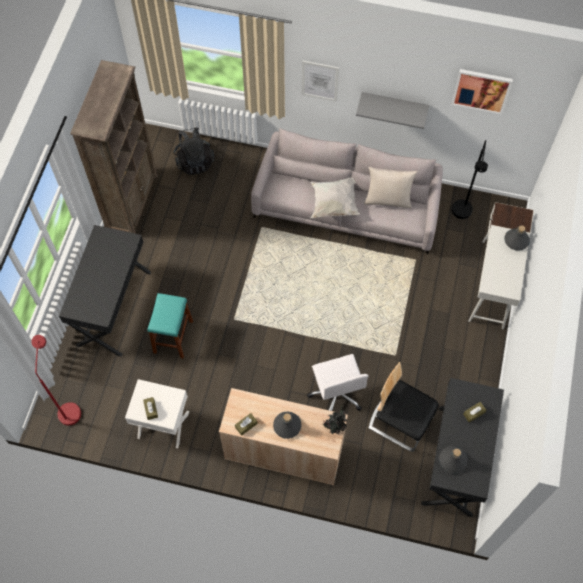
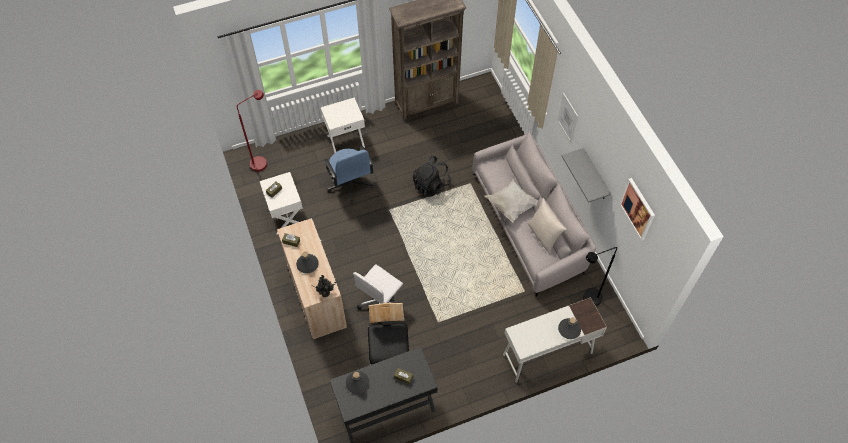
camera: 55 degrees right, 5 degrees down
(113, 308) = (345, 140): black desk -> white nightstand
(173, 337) = (350, 184): turquoise stool -> blue office chair
(194, 161) = (487, 116): black backpack -> black backpack (431, 185)

